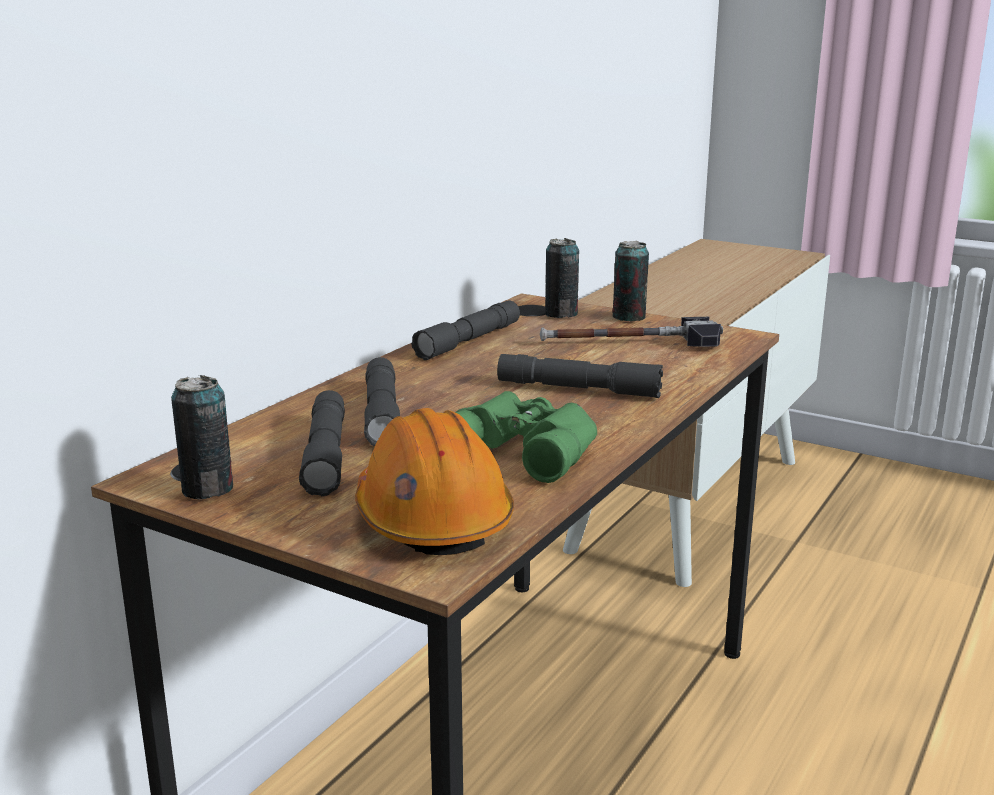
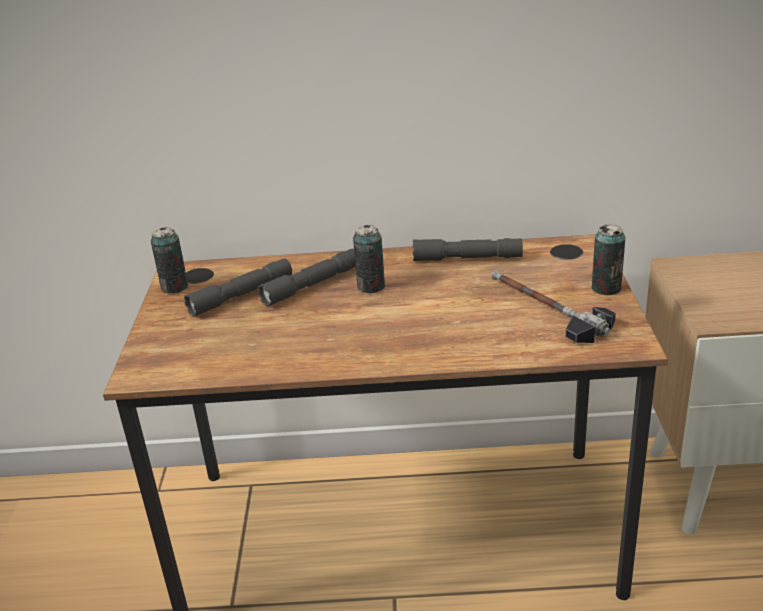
camera: 60 degrees right, 10 degrees up
(432, 519) = (189, 354): orange hard hat -> none
(525, 448) = (306, 343): green binoculars -> none
(561, 314) = (570, 264): can -> can (371, 287)
(578, 389) = (424, 324): grey flashlight -> none

